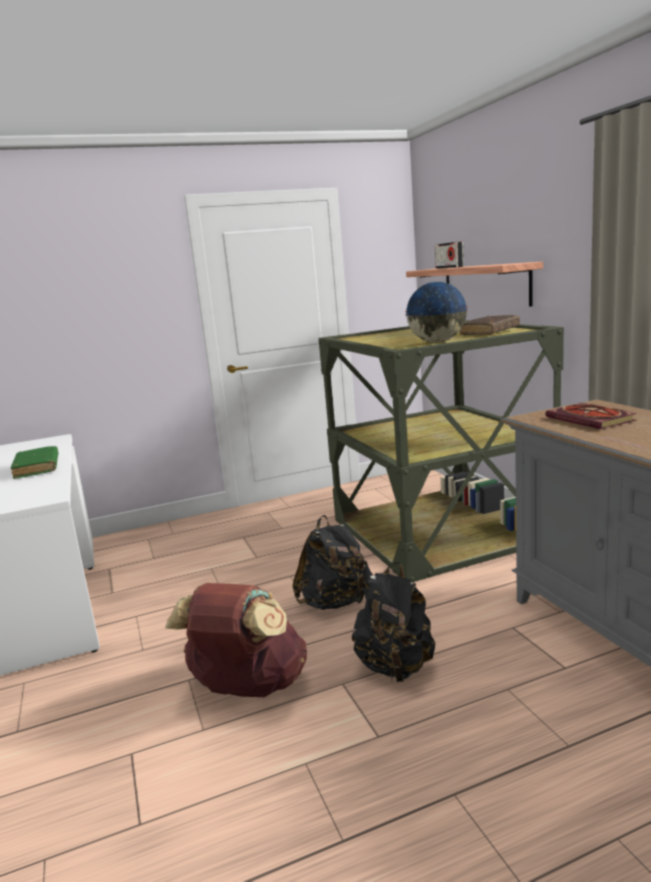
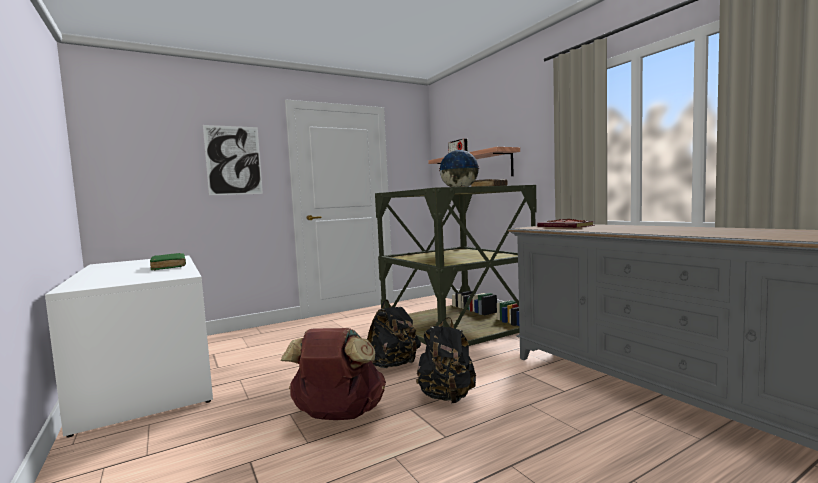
camera: 10 degrees left, 10 degrees down
(118, 296) = (233, 160): none -> picture

